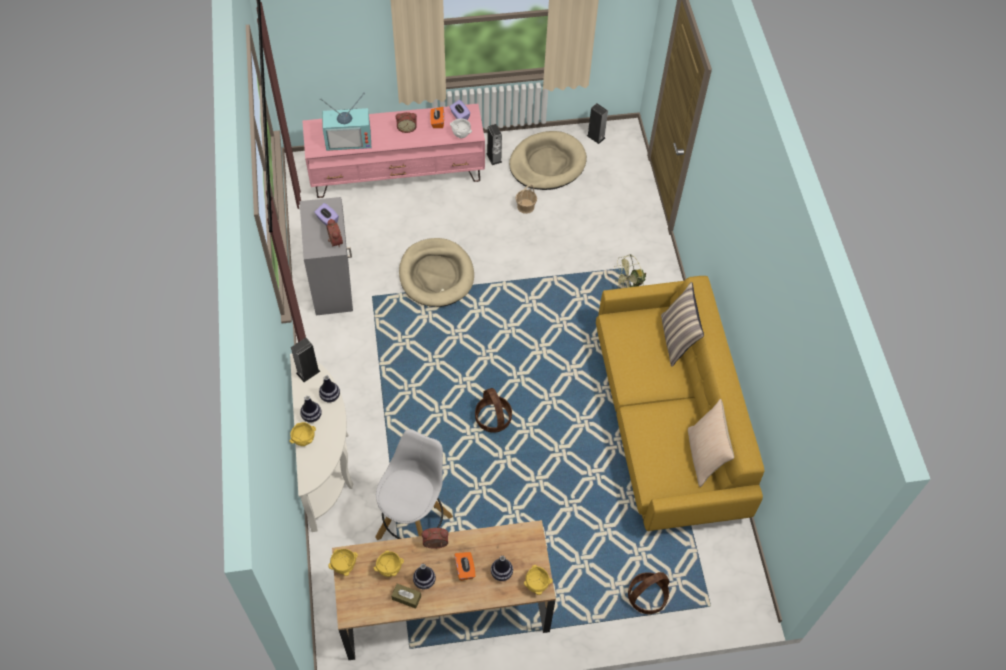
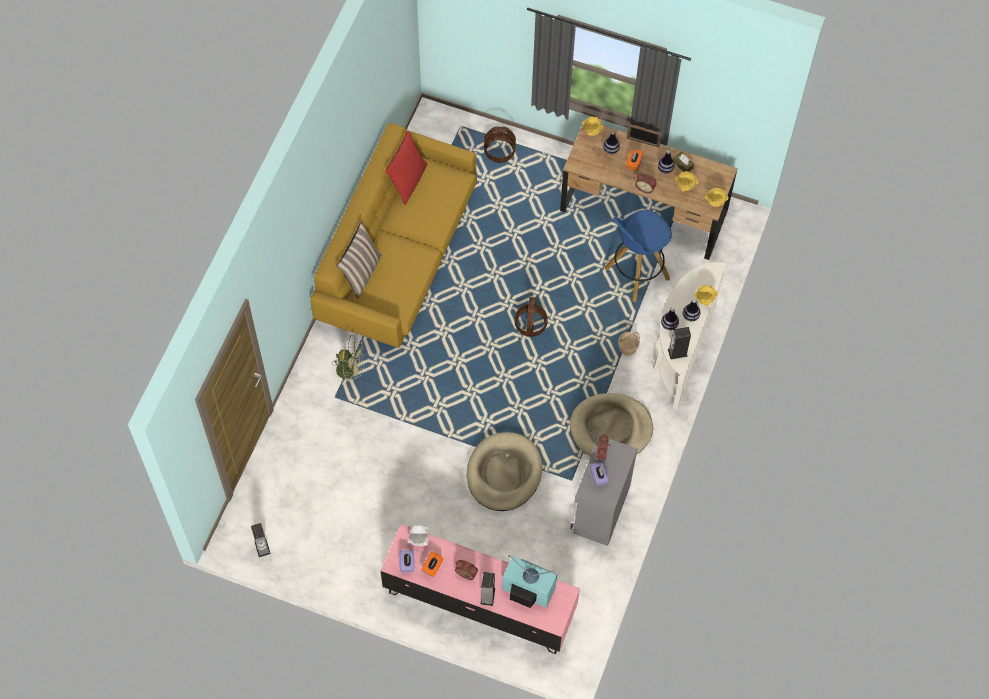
camera: 150 degrees left, 5 degrees up
(415, 525) = (636, 274): white stool -> blue stool
(469, 603) = (643, 142): none -> picture frame
(494, 158) = (376, 573): speaker -> speaker (487, 596)
(526, 206) = (381, 503): basket -> basket (627, 347)
(547, 163) = (330, 540): beige dog bed -> beige dog bed (611, 429)
(704, 456) = (407, 181): beige pillow -> red pillow

